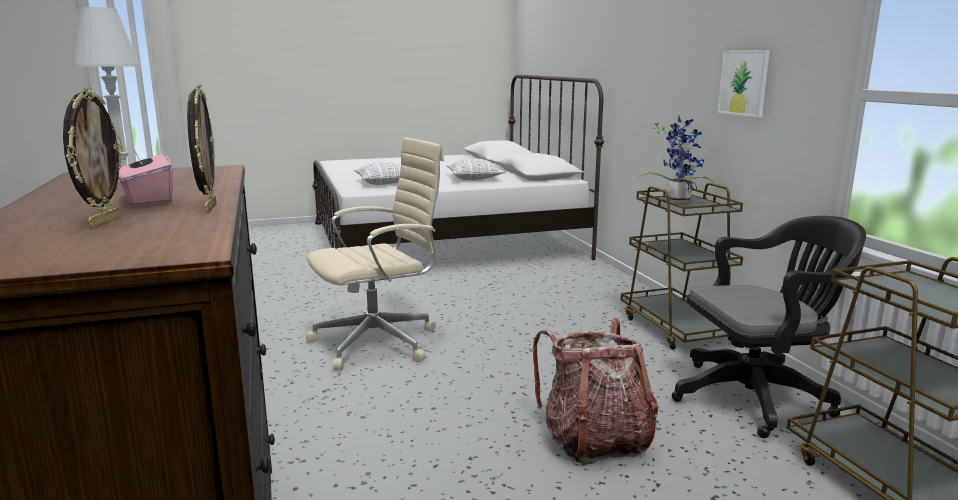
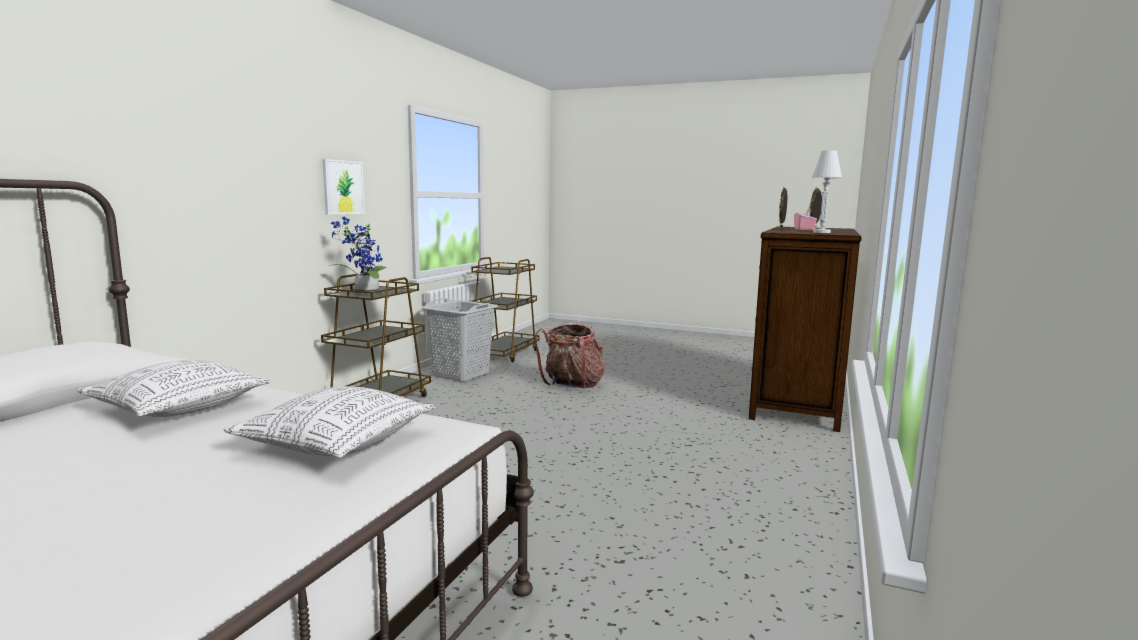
camera: 140 degrees left, 5 degrees down
(379, 342) = (603, 467): beige office chair -> none
(757, 397) = (461, 374): black office chair -> grey laundry basket

